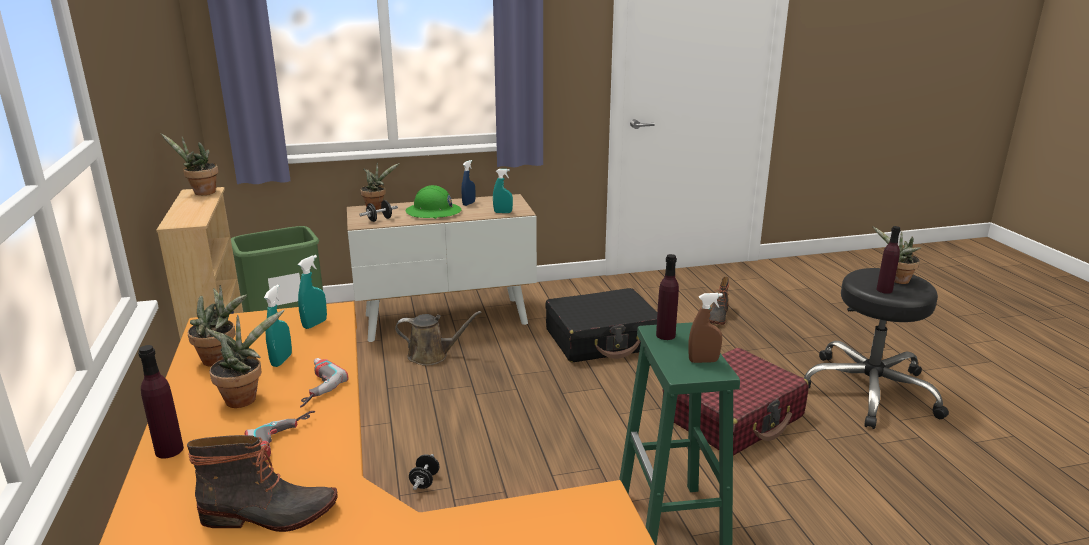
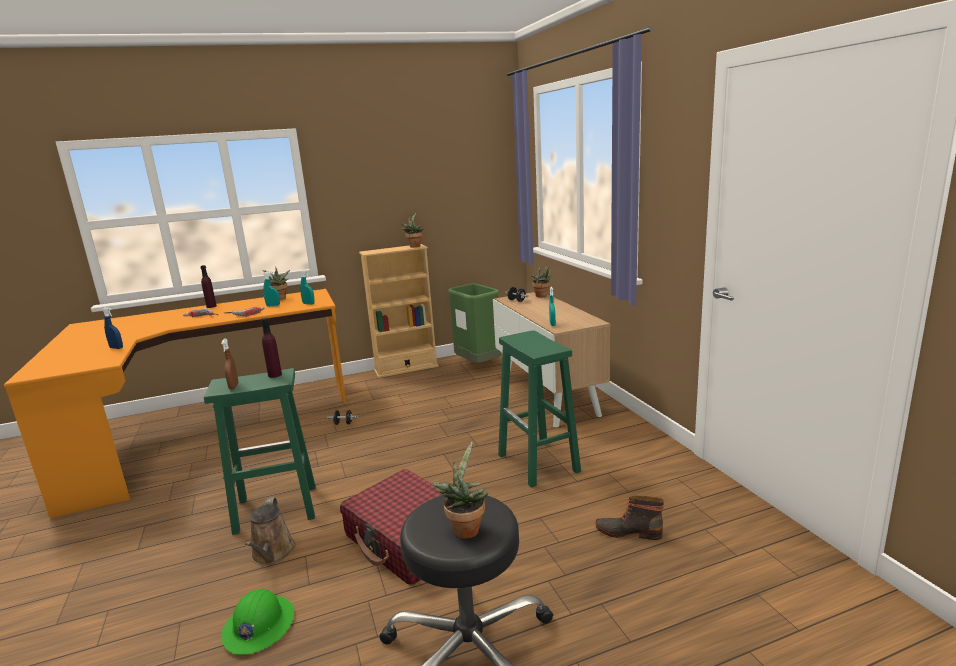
camera: 85 degrees right, 5 degrees down
(245, 398) = (243, 307): potted plant -> none
(269, 515) = (156, 323): boot -> none
(432, 355) = (489, 401): brown watering can -> brown watering can (272, 554)
(433, 212) = (540, 308): green hard hat -> green hard hat (258, 626)
(469, 203) = (568, 313): blue spray bottle -> blue spray bottle (116, 348)
(603, 340) = (539, 463): black suitcase -> green stool
(884, 290) = (432, 514): purple bottle -> none

